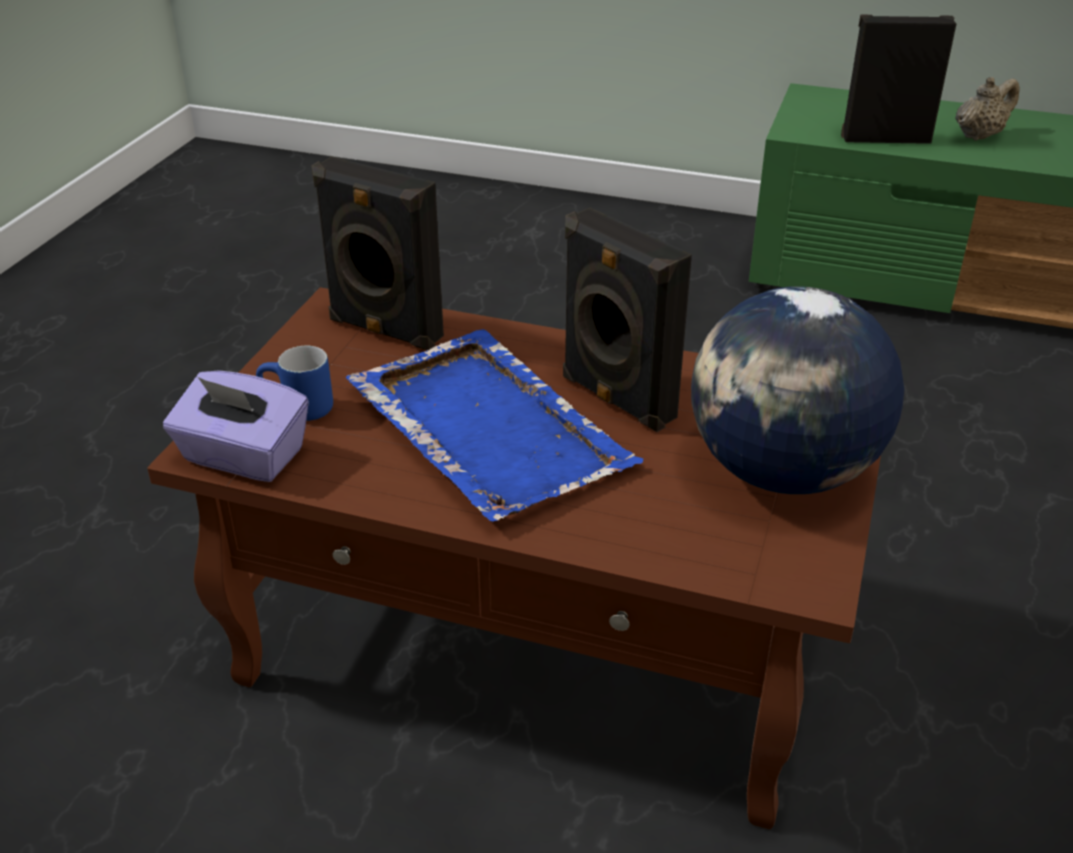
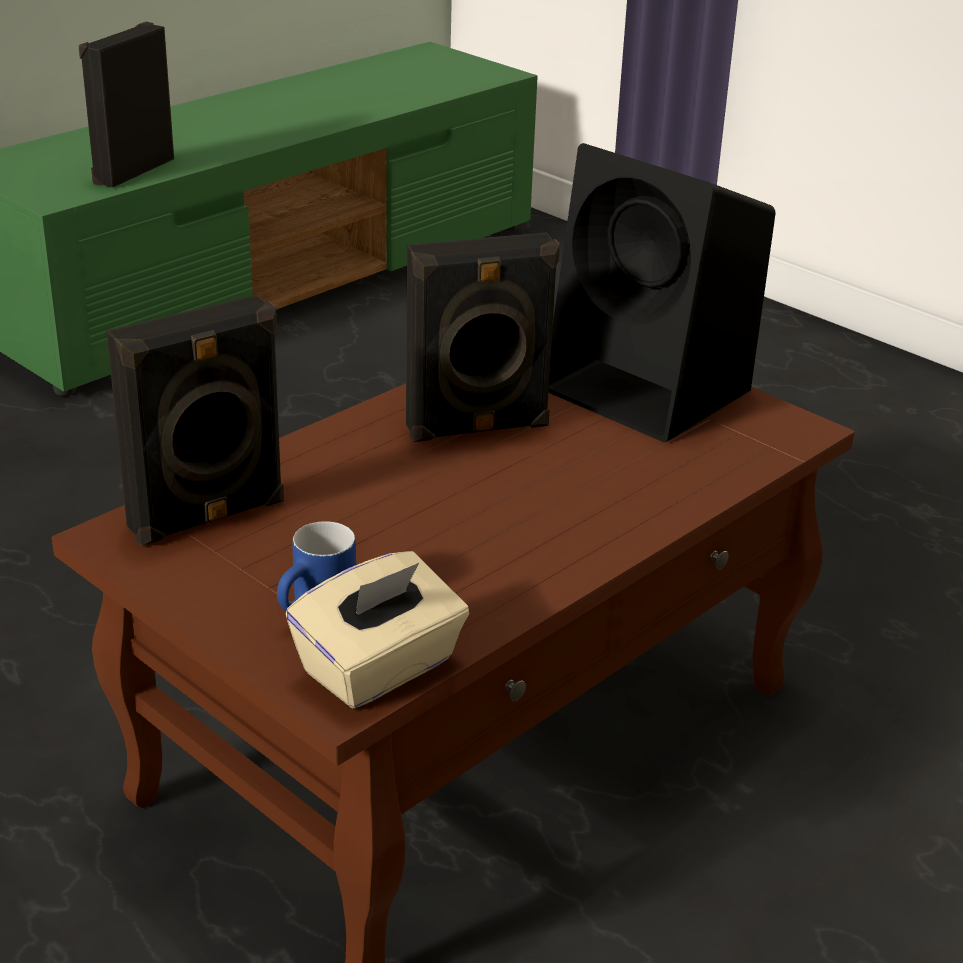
camera: 65 degrees left, 5 degrees down
(243, 457) = (380, 668): purple tissue box -> beige tissue box
(486, 427) = (461, 506): blue tray -> none
(783, 472) = (653, 392): globe -> black speaker
(979, 135) = (189, 138): beige teapot -> none

